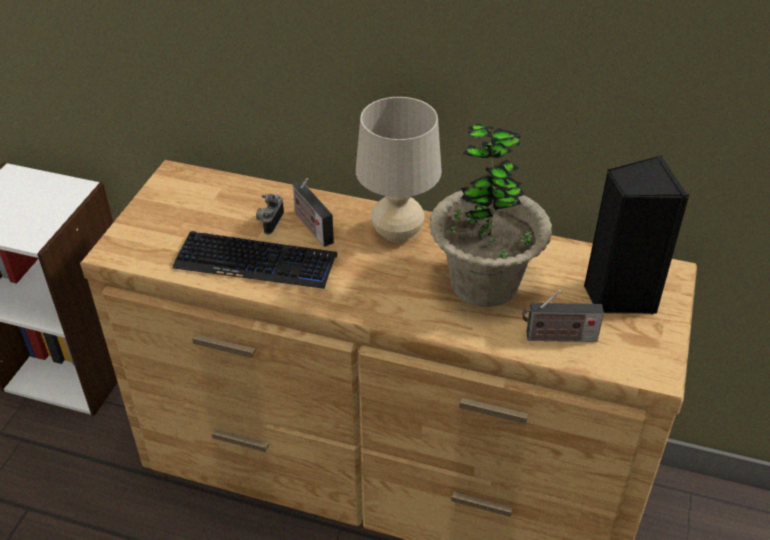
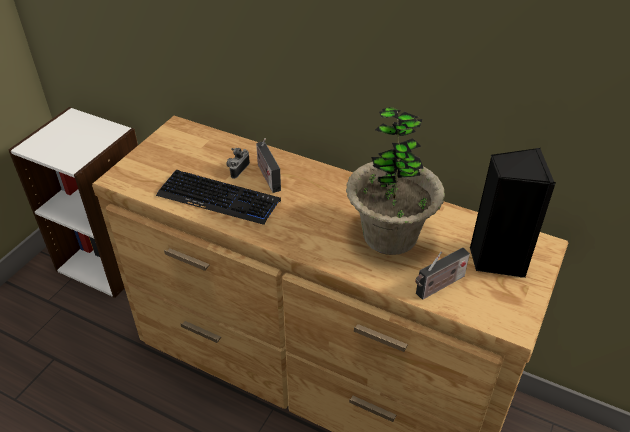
camera: 10 degrees right, 0 degrees up
(397, 233) = (332, 189): beige table lamp -> none
(558, 337) = (438, 286): radio -> radio turned 45 degrees counterclockwise

